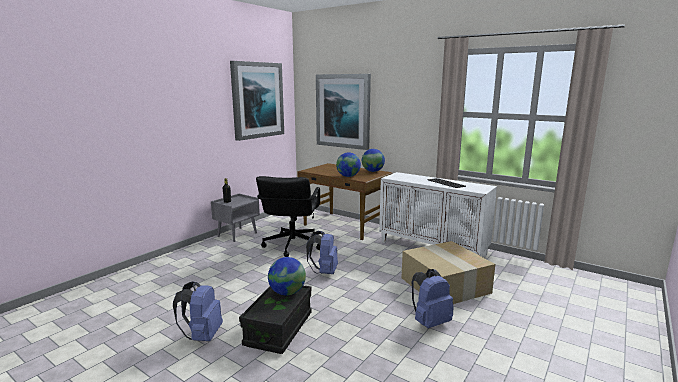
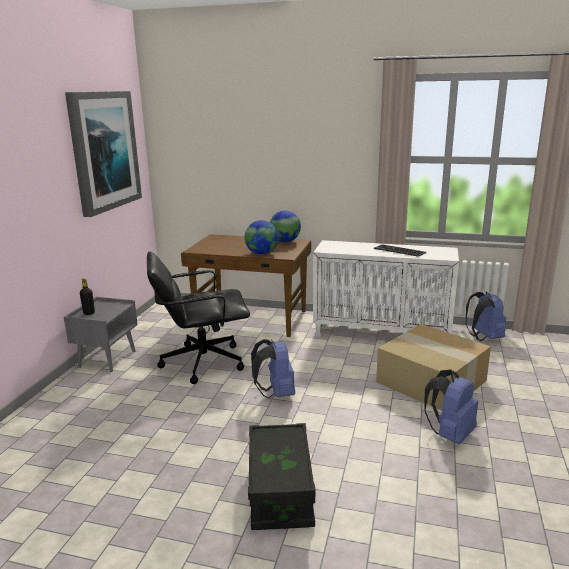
camera: 20 degrees left, 5 degrees up
(202, 336) = (181, 532): blue backpack -> blue backpack (483, 337)
(287, 293) = (281, 439): globe -> none
(292, 245) = (202, 362): black office chair -> black office chair turned 90 degrees clockwise
(343, 111) = (230, 159): picture -> none

